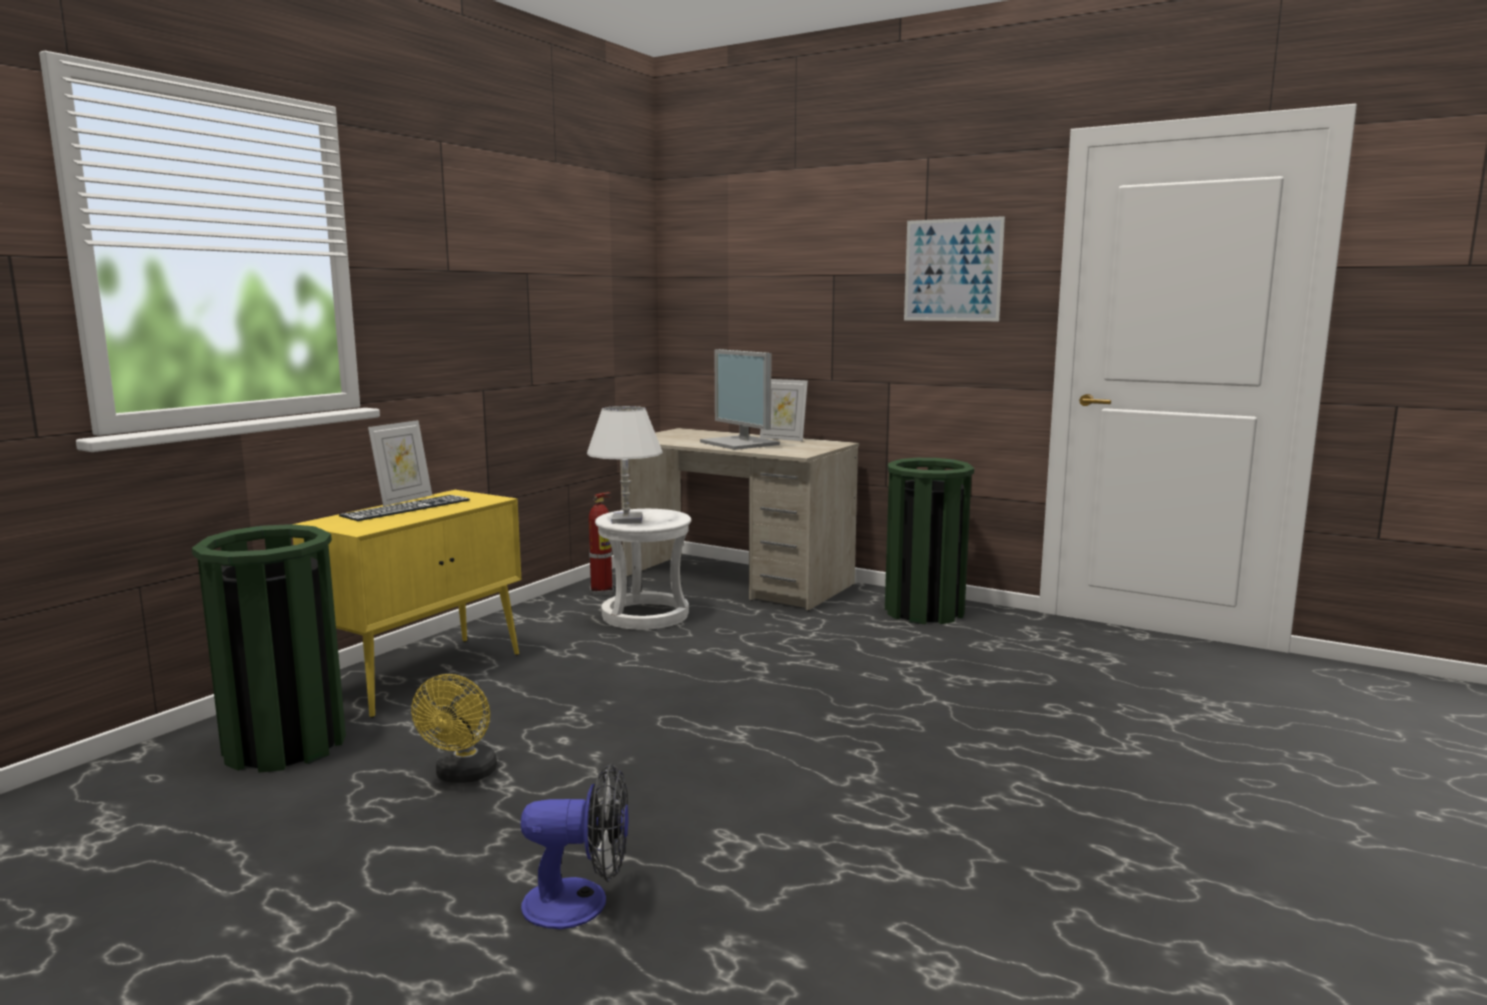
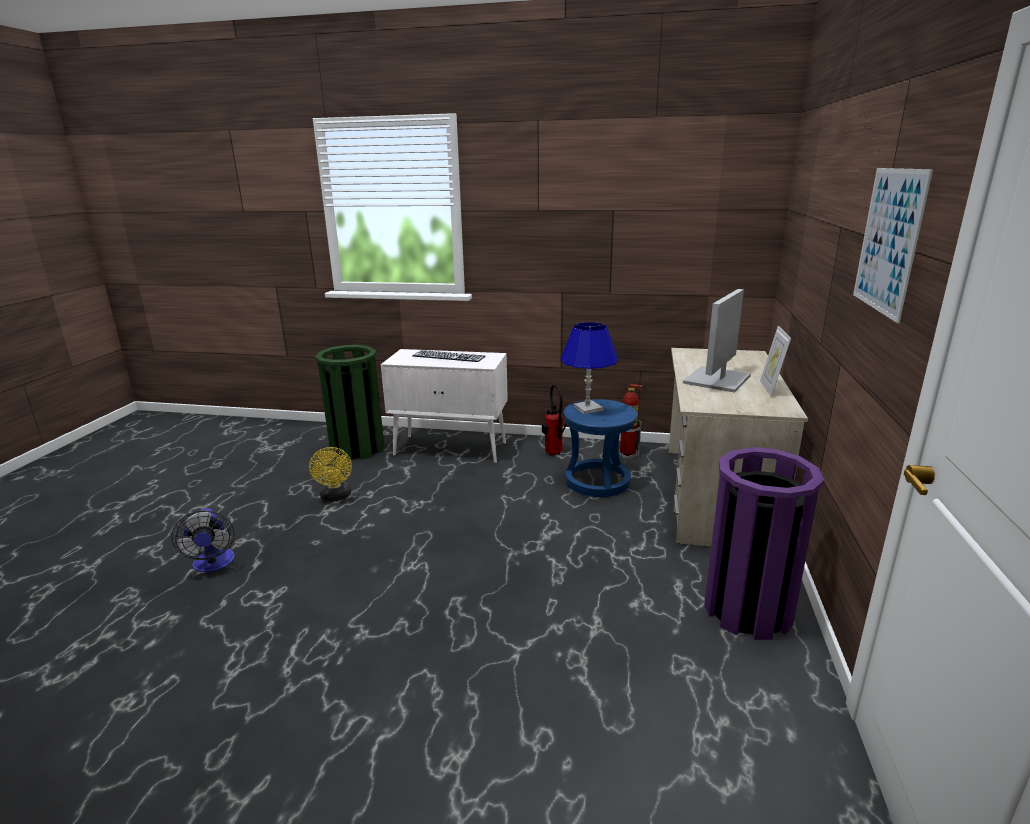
camera: 70 degrees right, 10 degrees up
(404, 500) = (468, 351): picture frame -> none
(424, 674) = (451, 449): yellow cabinet -> white cabinet
(463, 776) = (336, 497): yellow fan -> yellow fan turned 90 degrees counterclockwise
(545, 622) = (553, 454): none -> fire extinguisher
(626, 520) = (587, 408): white table lamp -> blue table lamp
(645, 615) = (597, 481): white stool -> blue stool
(924, 611) = (748, 610): green trash can -> purple trash can

